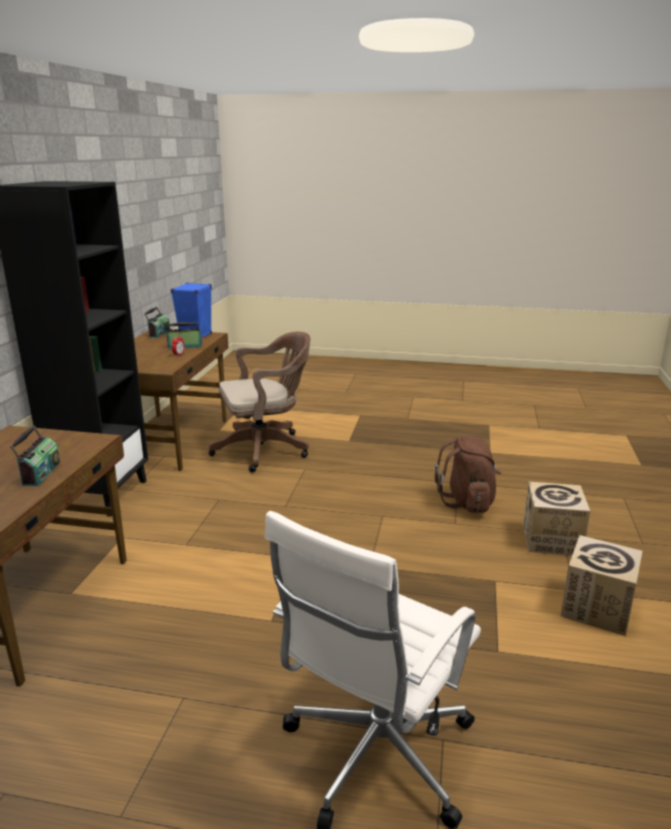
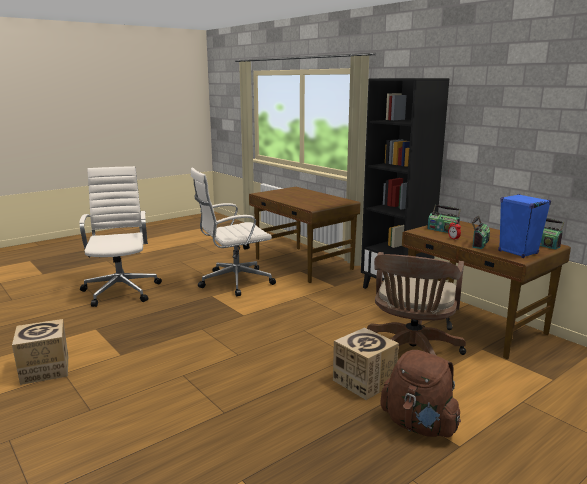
camera: 130 degrees right, 5 degrees down
(40, 473) = (291, 200): radio -> radio (443, 230)
(189, 634) = (234, 282): none -> white office chair
(468, 502) = (193, 397): brown backpack -> brown backpack (419, 425)
(551, 540) = (97, 400): cardboard box -> cardboard box (364, 381)

